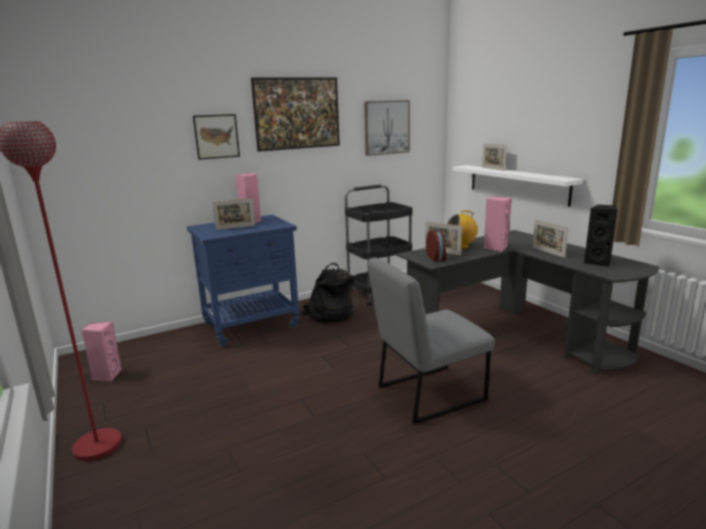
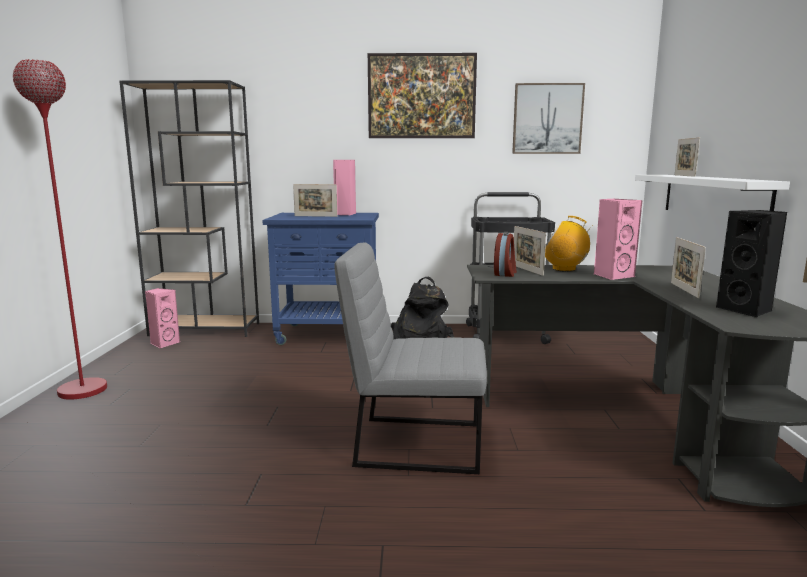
camera: 30 degrees right, 5 degrees down
(128, 350) = (206, 329): none -> bookcase
(216, 136) = (324, 118): picture -> none

